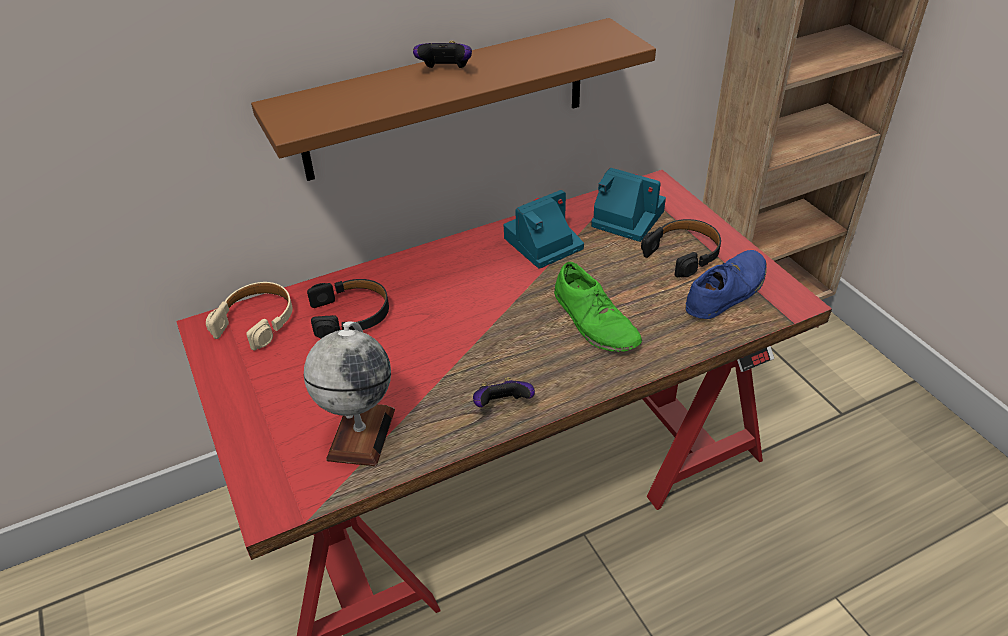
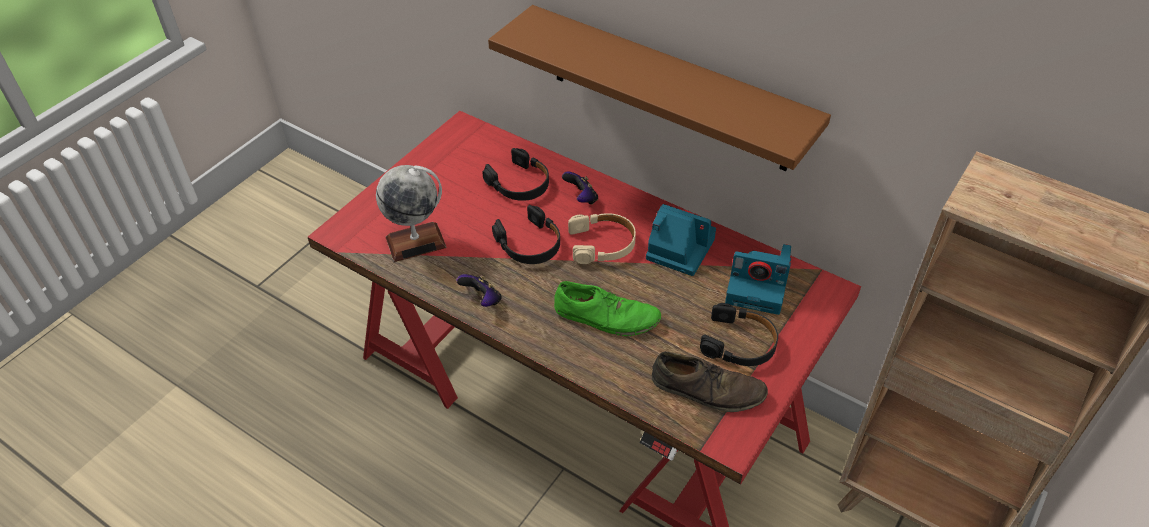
camera: 60 degrees right, 5 degrees up
(257, 321) = (483, 144): beige headphones -> beige headphones (602, 244)
(445, 71) = (646, 65): game controller -> game controller (581, 198)
(449, 339) = (529, 244): none -> black headphones
(595, 321) = (606, 316): green shoe -> green shoe turned 105 degrees counterclockwise
(625, 218) = (758, 287): camera -> camera turned 105 degrees clockwise
(726, 291) = (707, 389): blue shoe -> brown shoe

